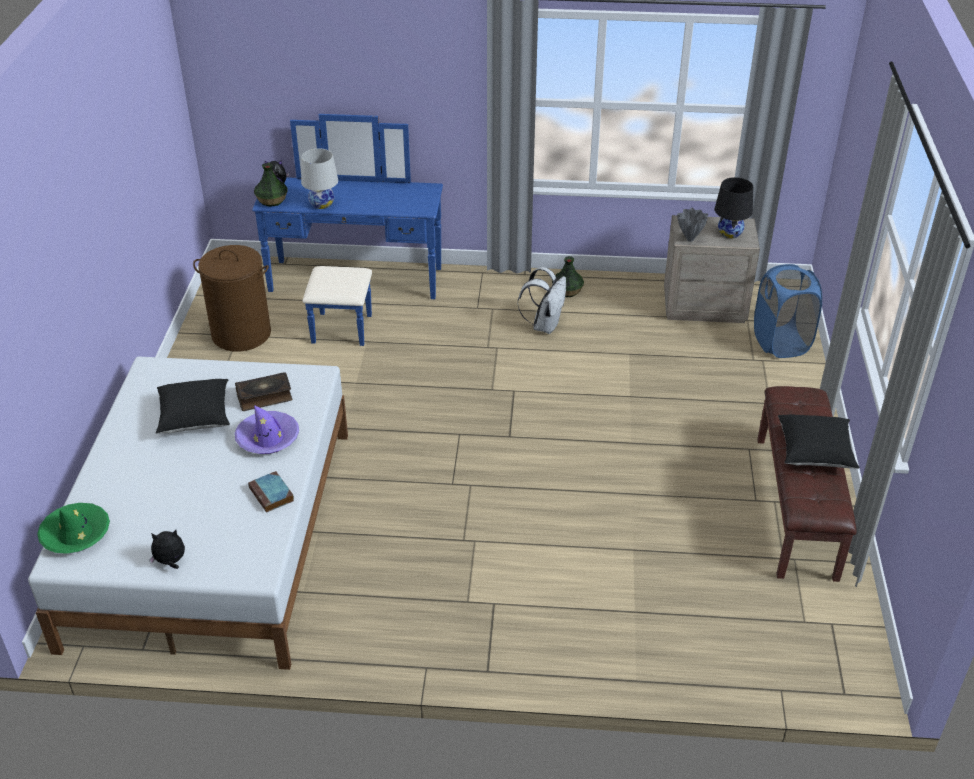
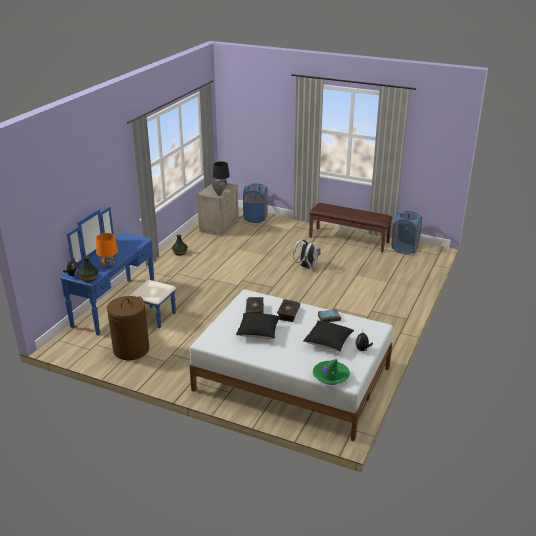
camera: 70 degrees left, 10 degrees down
(268, 438) = (287, 314): purple hat -> book
(322, 204) = (108, 265): white table lamp -> orange table lamp
(544, 325) = (201, 263): white backpack -> white backpack (306, 267)
(814, 452) = (353, 211): black pillow -> black pillow (328, 342)
(825, 618) = (404, 249): none -> blue laundry basket

